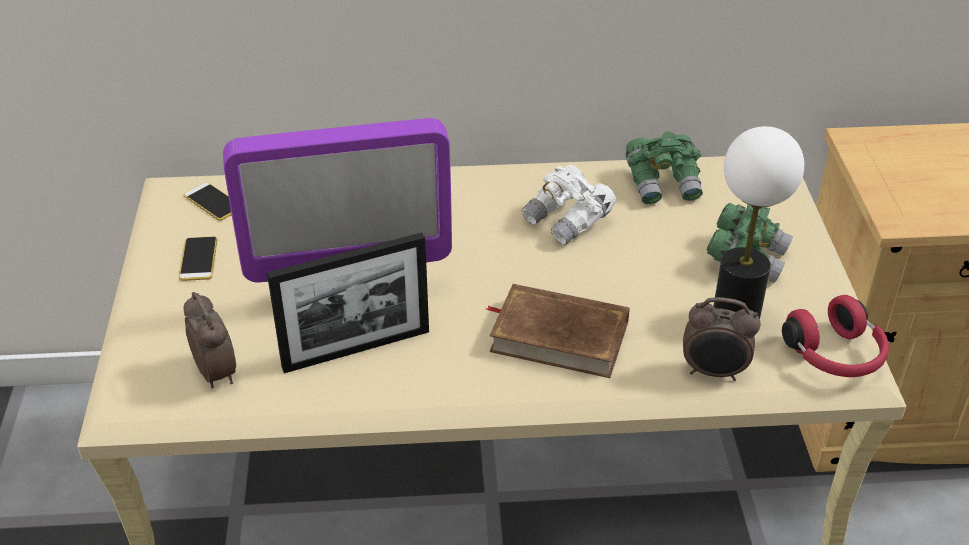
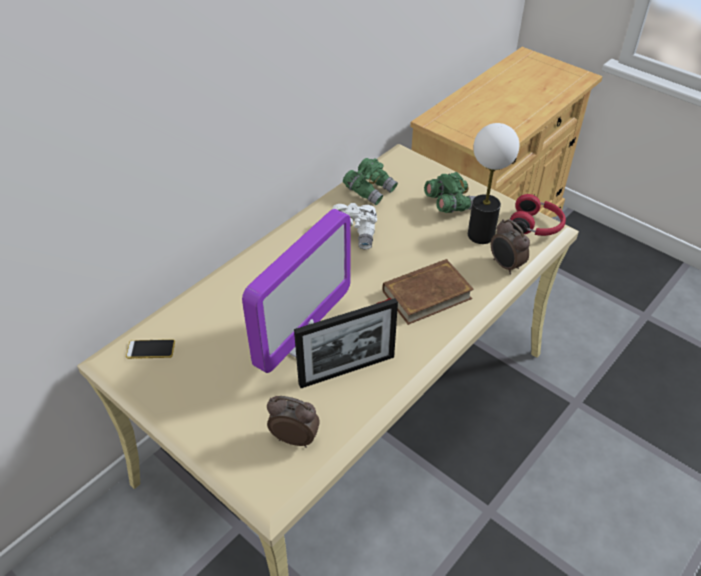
camera: 45 degrees left, 5 degrees up
(198, 259) = (191, 387): phone -> none
(356, 349) = (347, 370): picture frame -> picture frame turned 45 degrees clockwise
(714, 372) = (505, 266): alarm clock -> alarm clock turned 90 degrees clockwise

